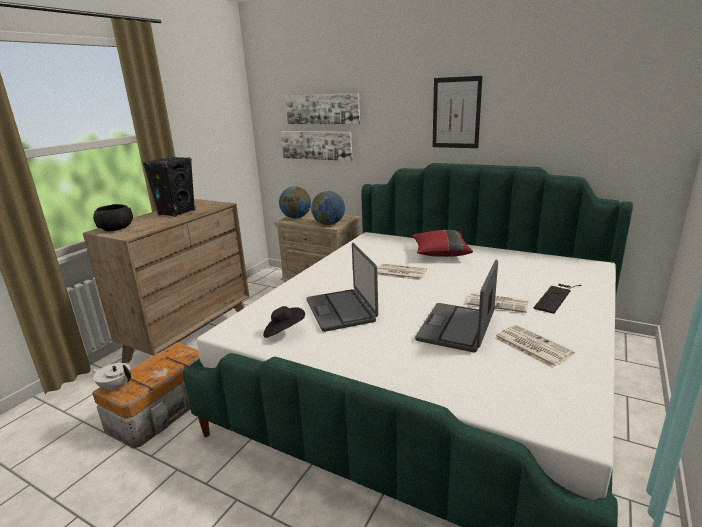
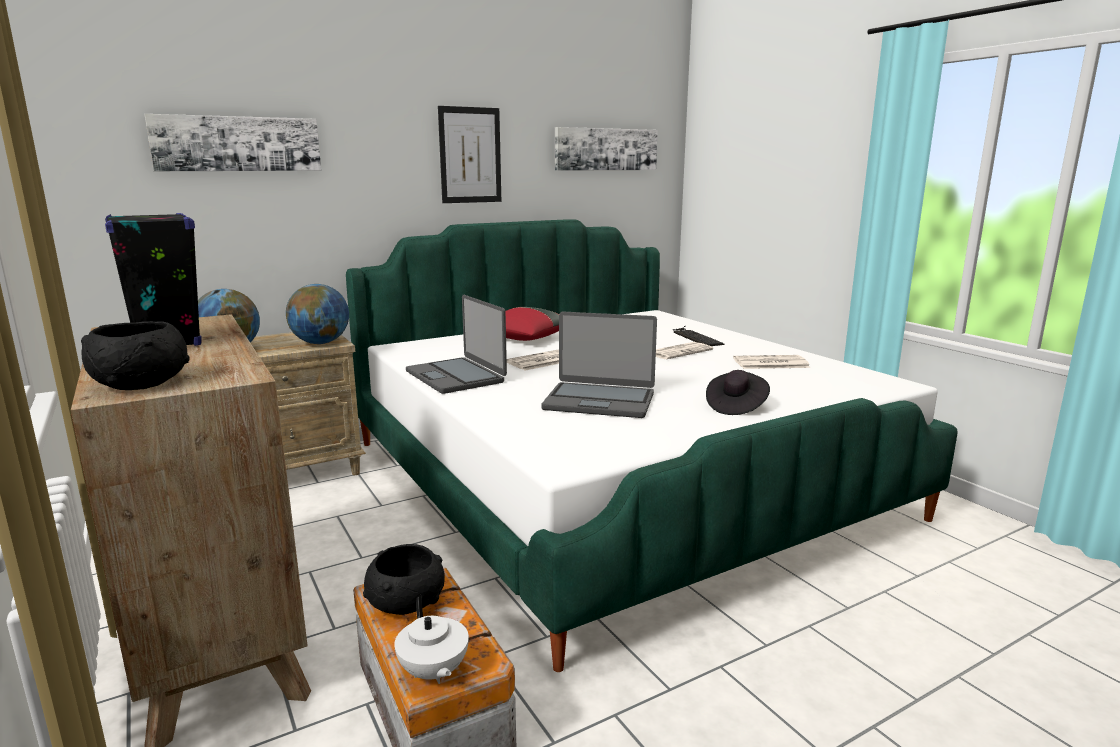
camera: 60 degrees left, 5 degrees down
(115, 386) = (433, 672): white teapot -> white teapot turned 75 degrees counterclockwise
(166, 358) = (406, 602): none -> black bowl
(284, 332) = (615, 435): black hat -> black hat (735, 406)
(316, 145) = (226, 211): picture -> picture (606, 149)
(457, 328) = (709, 373): laptop -> laptop (456, 376)

